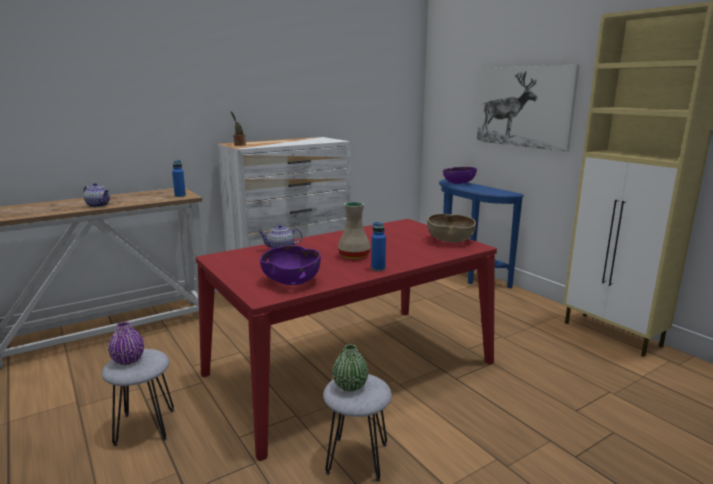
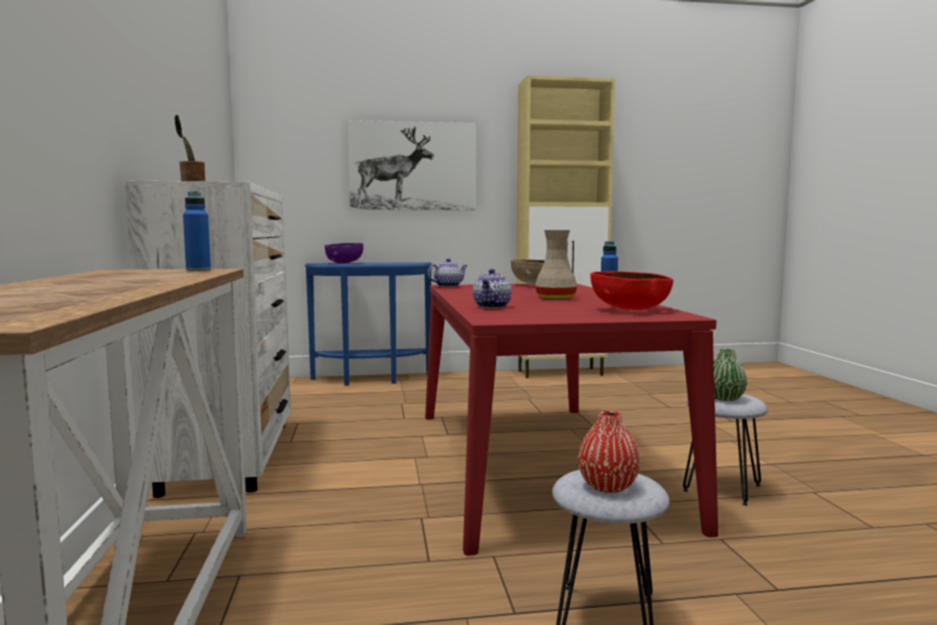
camera: 65 degrees left, 10 degrees down
(99, 205) = (143, 283): teapot -> teapot (448, 286)
(128, 360) = (607, 486): purple vase -> red vase
(292, 281) = (629, 310): purple bowl -> red bowl

